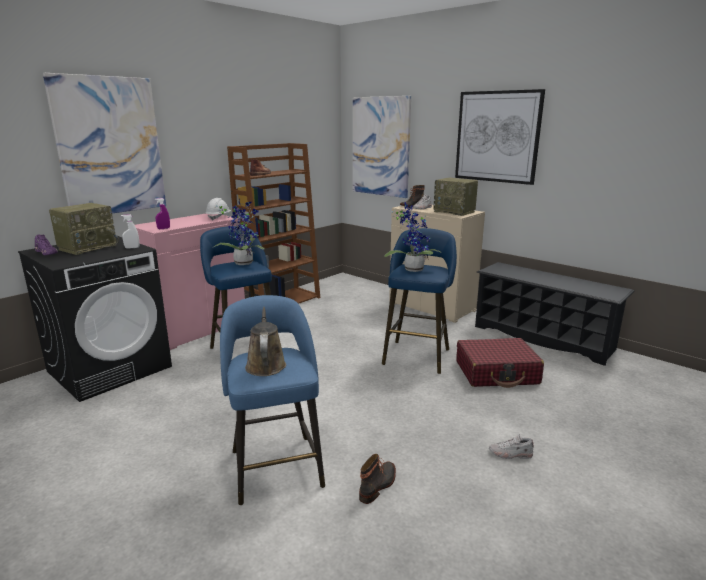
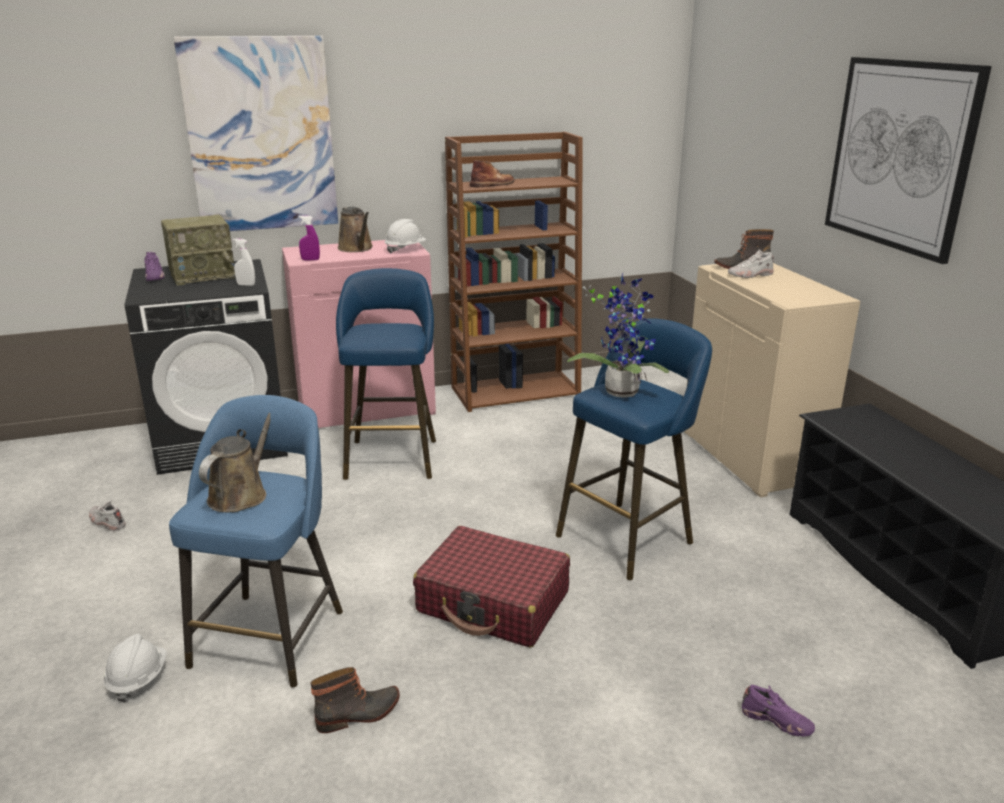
camera: 30 degrees right, 5 degrees up
(185, 220) = (356, 248): none -> brown watering can
(211, 525) = (137, 679): none -> white hard hat
(244, 262) = (398, 327): potted plant -> none
(380, 146) = (731, 146): picture -> none
(455, 212) = (797, 292): radio -> none
(497, 373) = (730, 611): red suitcase -> red suitcase (493, 602)
(510, 454) = (592, 752): white shoe -> white shoe (107, 522)
(564, 410) = (777, 720): none -> purple shoe

